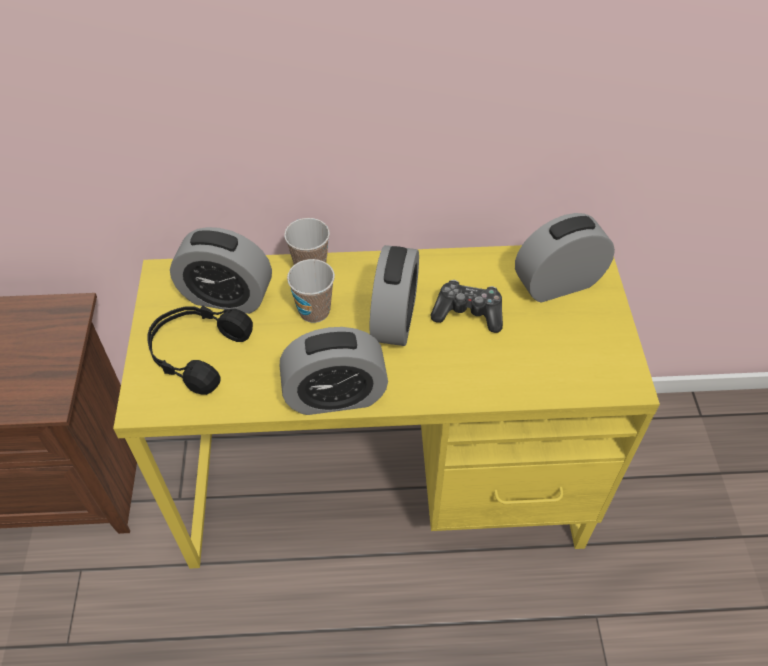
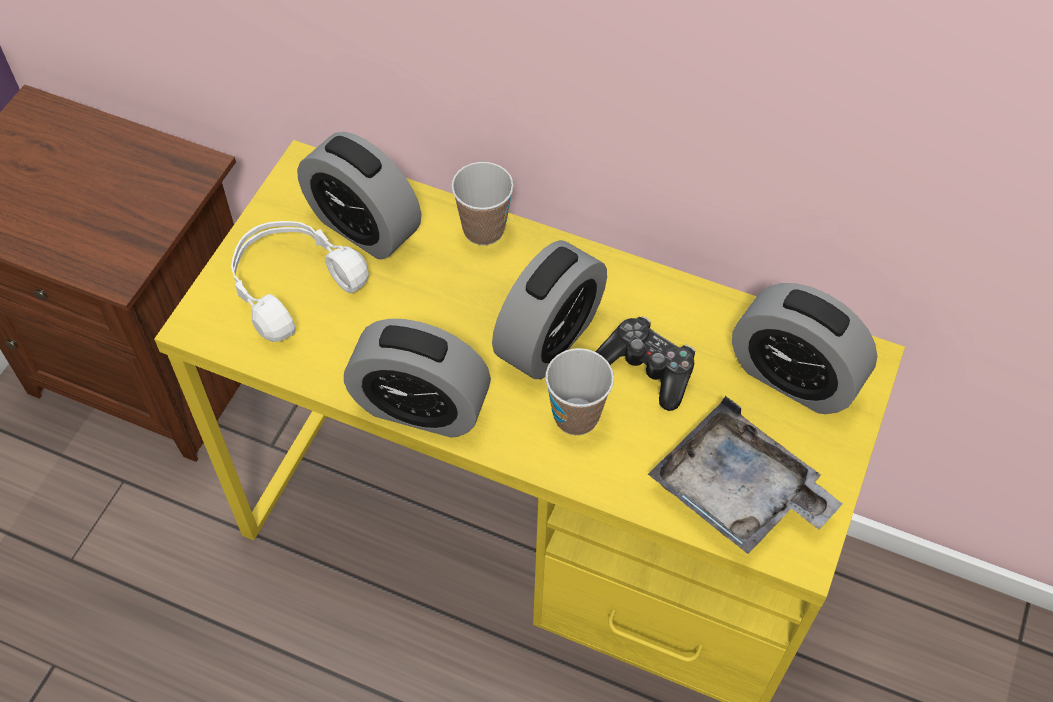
camera: 25 degrees right, 5 degrees up
(197, 352) = (291, 285): black headphones -> white headphones
(314, 311) = (457, 287): cup -> cup (576, 416)
(558, 283) = (793, 377): alarm clock -> alarm clock turned 150 degrees counterclockwise
(569, 365) = (737, 493): none -> grey tray

